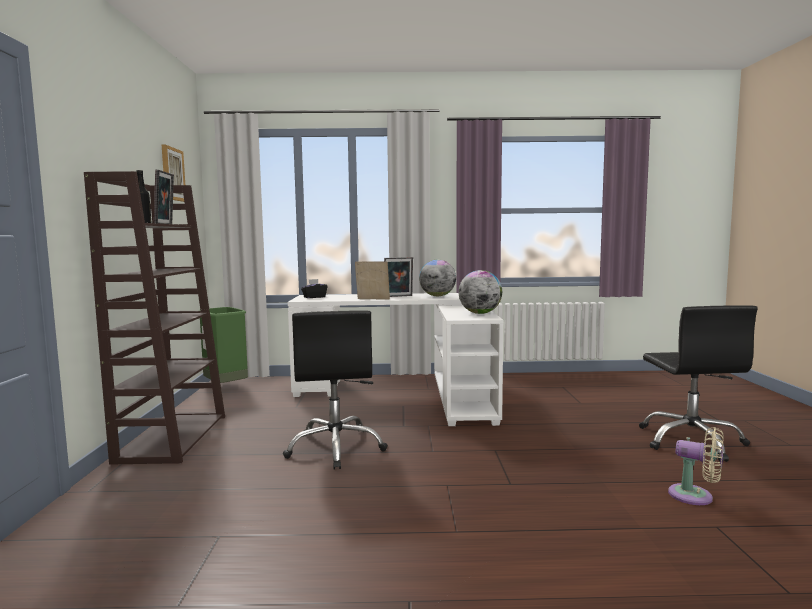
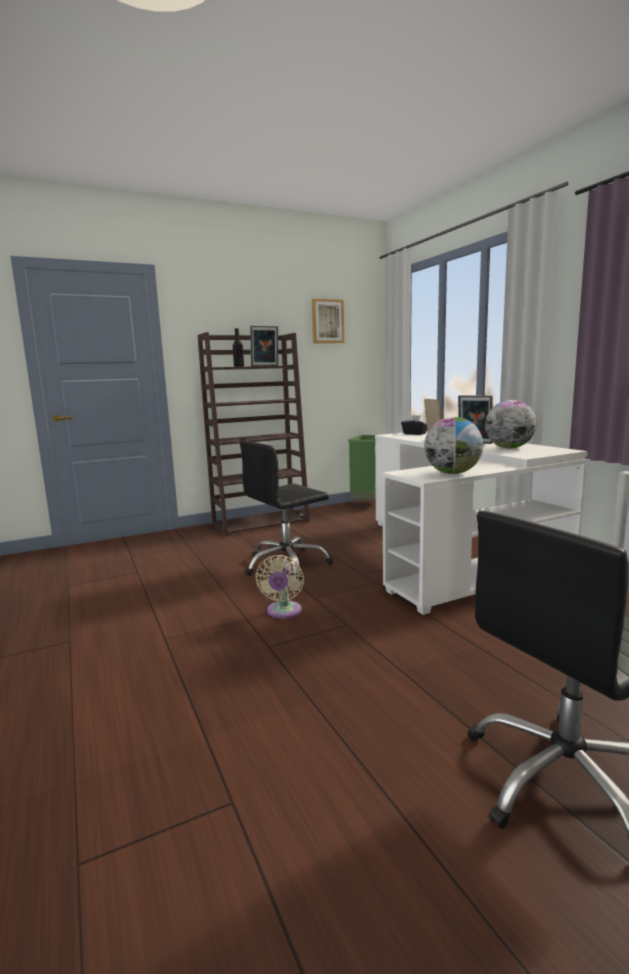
camera: 65 degrees right, 5 degrees up
(695, 496) = (317, 783): beige fan -> beige fan (283, 612)

